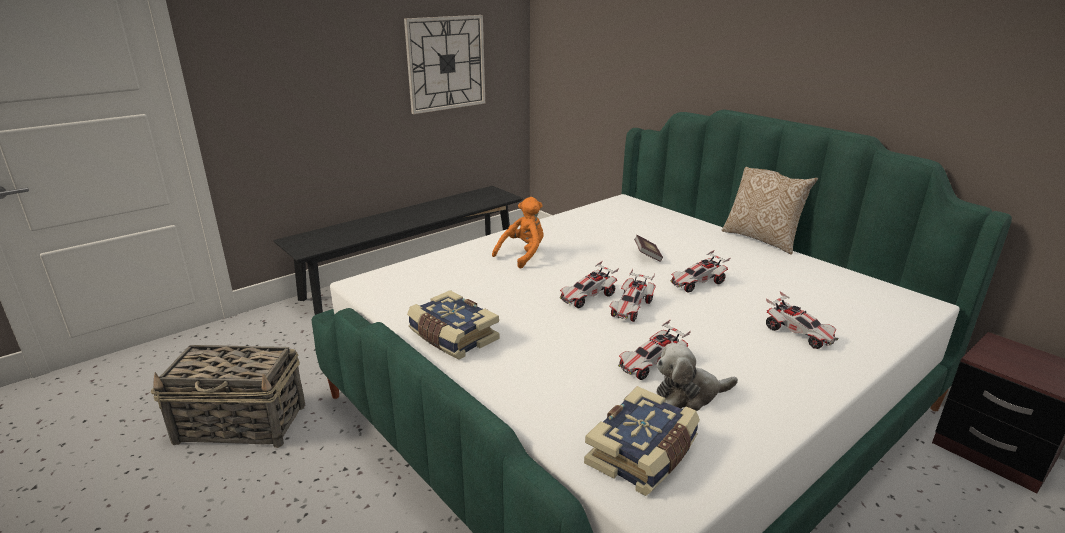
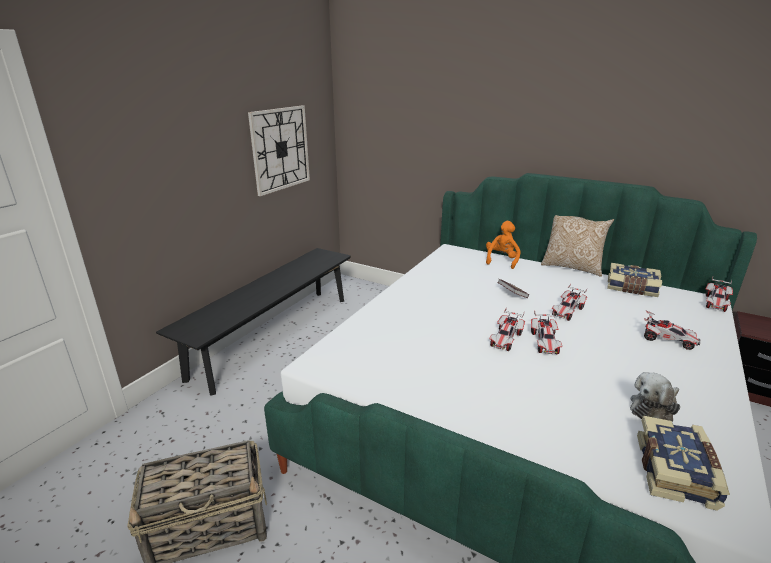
camera: 20 degrees left, 0 degrees up
(452, 337) = (439, 401): book -> book (631, 288)
(523, 255) = (421, 310): orange plush toy -> orange plush toy (501, 260)
(651, 365) = (605, 389): toy car -> toy car (716, 303)

